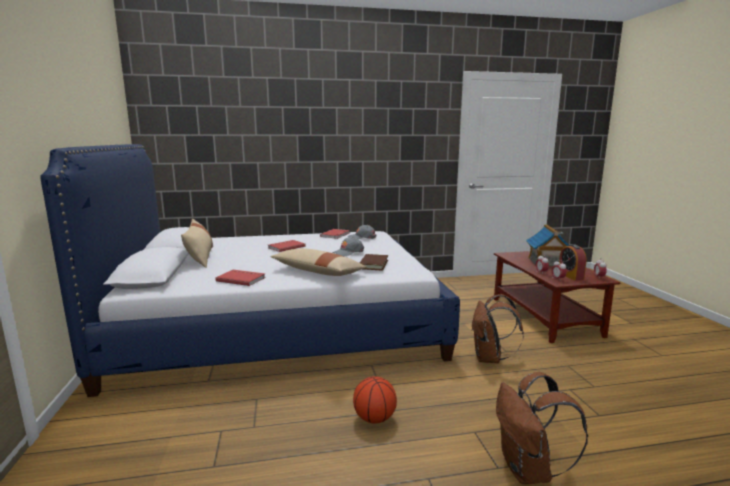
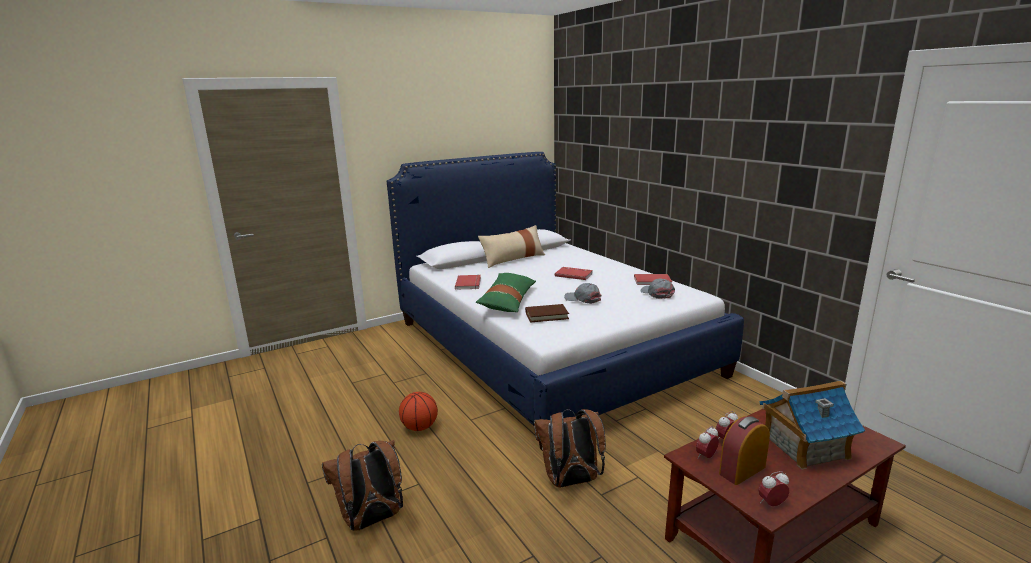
camera: 70 degrees right, 5 degrees up
(318, 272) = (507, 301): beige pillow -> green pillow

